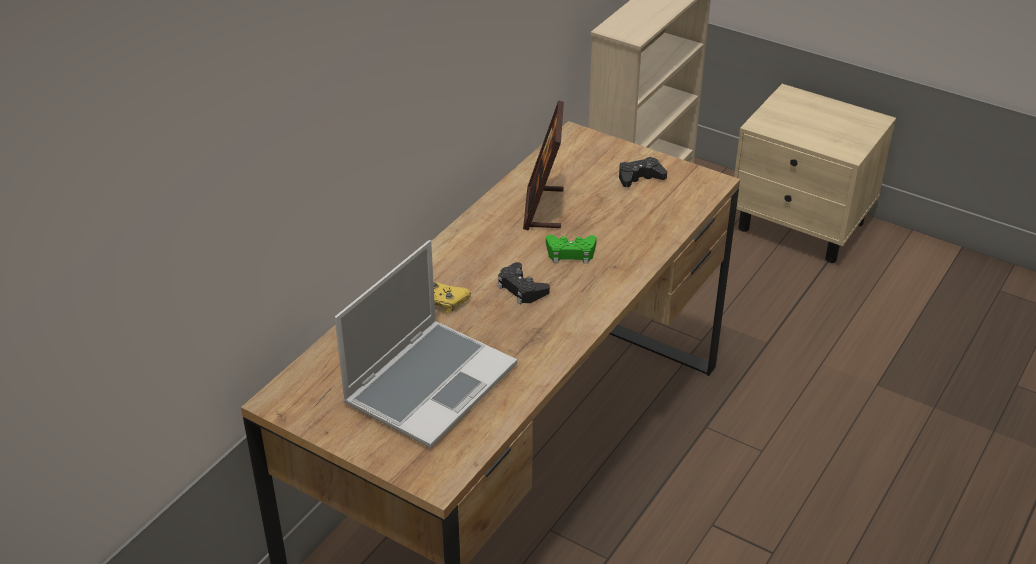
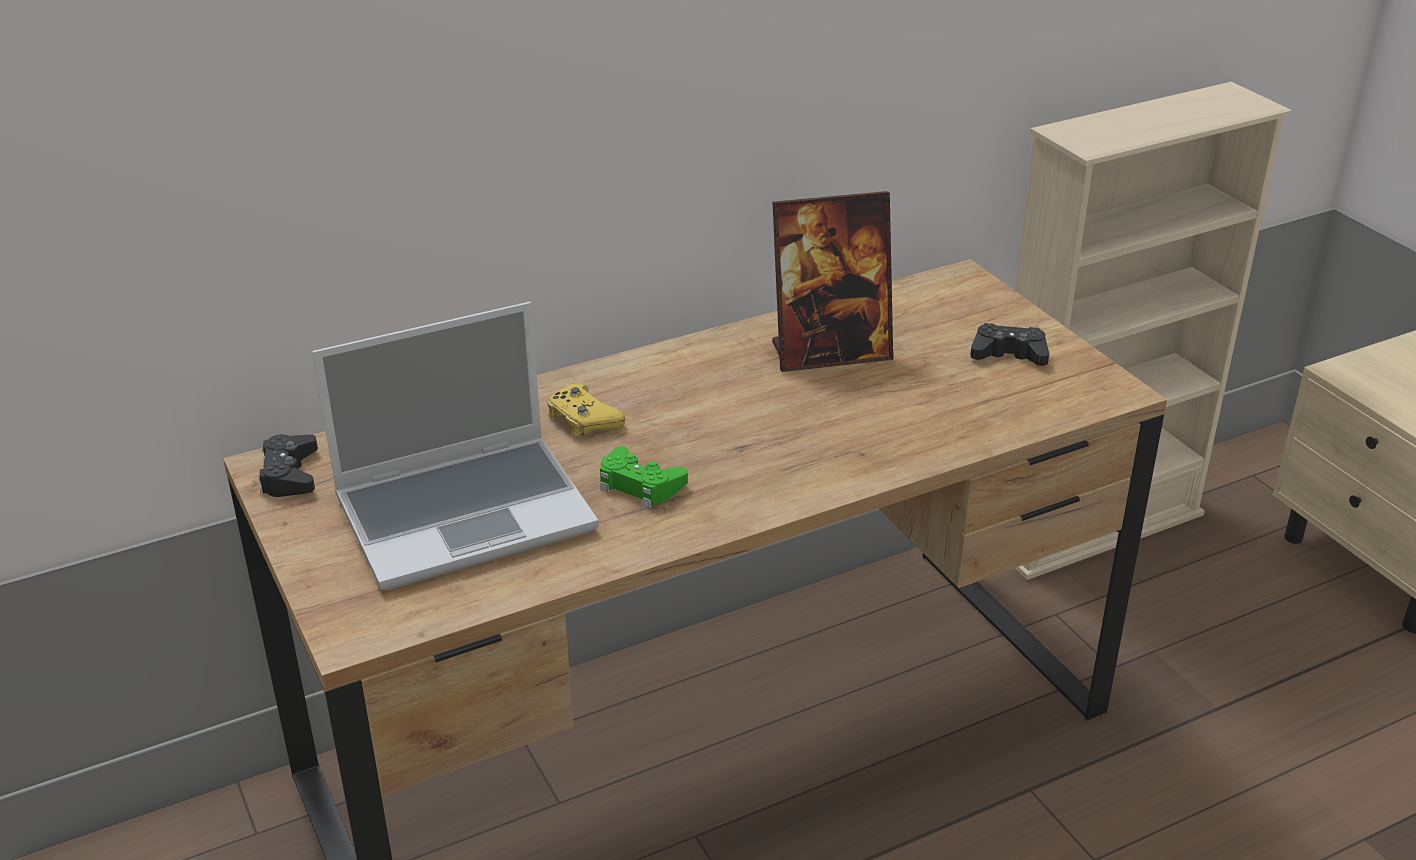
camera: 30 degrees right, 5 degrees down
(521, 289) = (702, 439): black game controller -> black game controller (289, 474)
(543, 209) = (830, 353): picture frame -> picture frame turned 135 degrees counterclockwise
(570, 253) = (815, 417): green game controller -> green game controller (639, 485)

